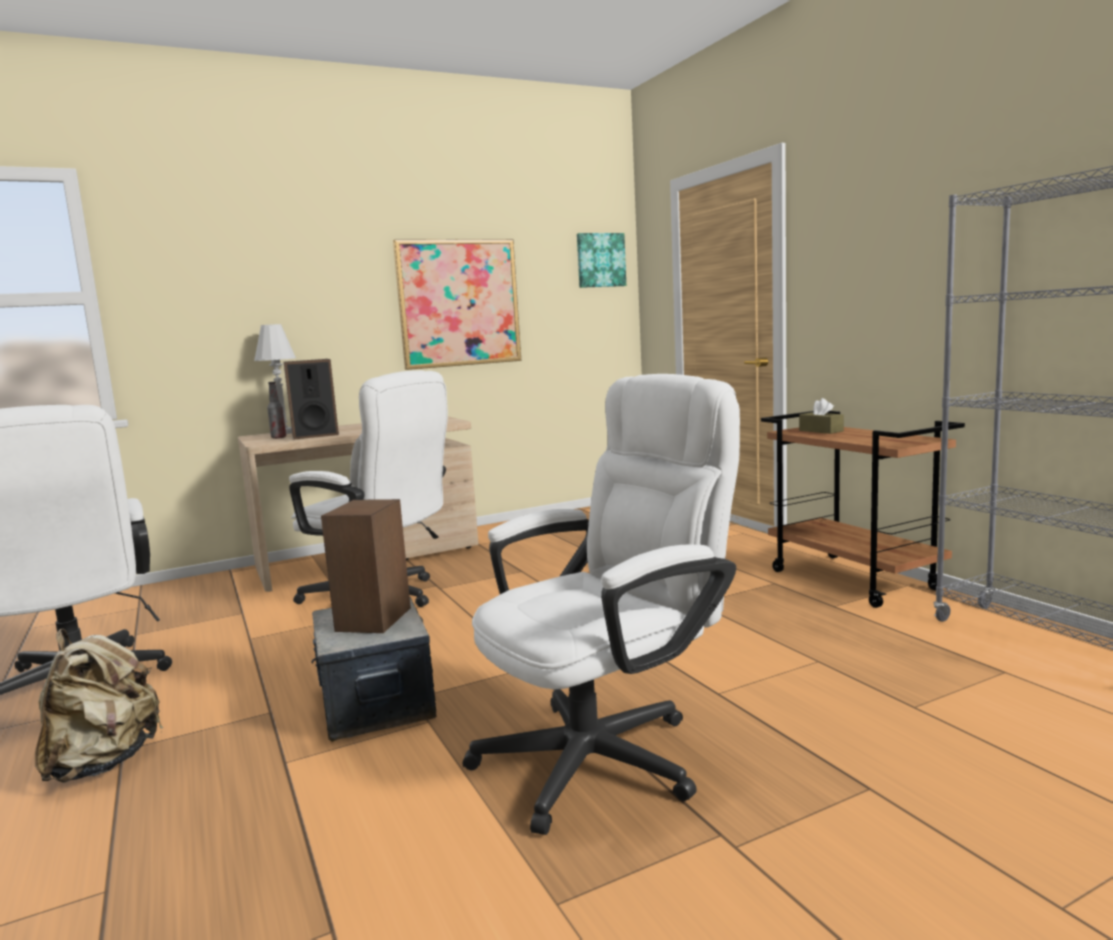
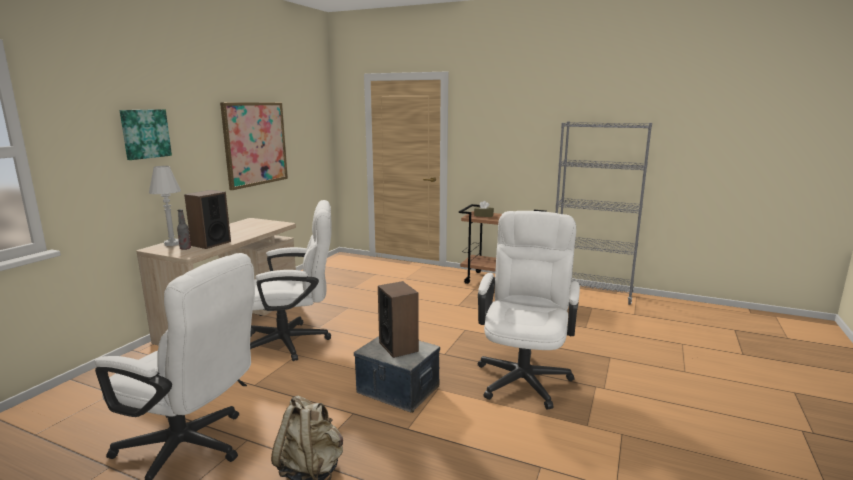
camera: 40 degrees left, 5 degrees up
(600, 260) = (318, 114): picture -> picture (145, 134)

